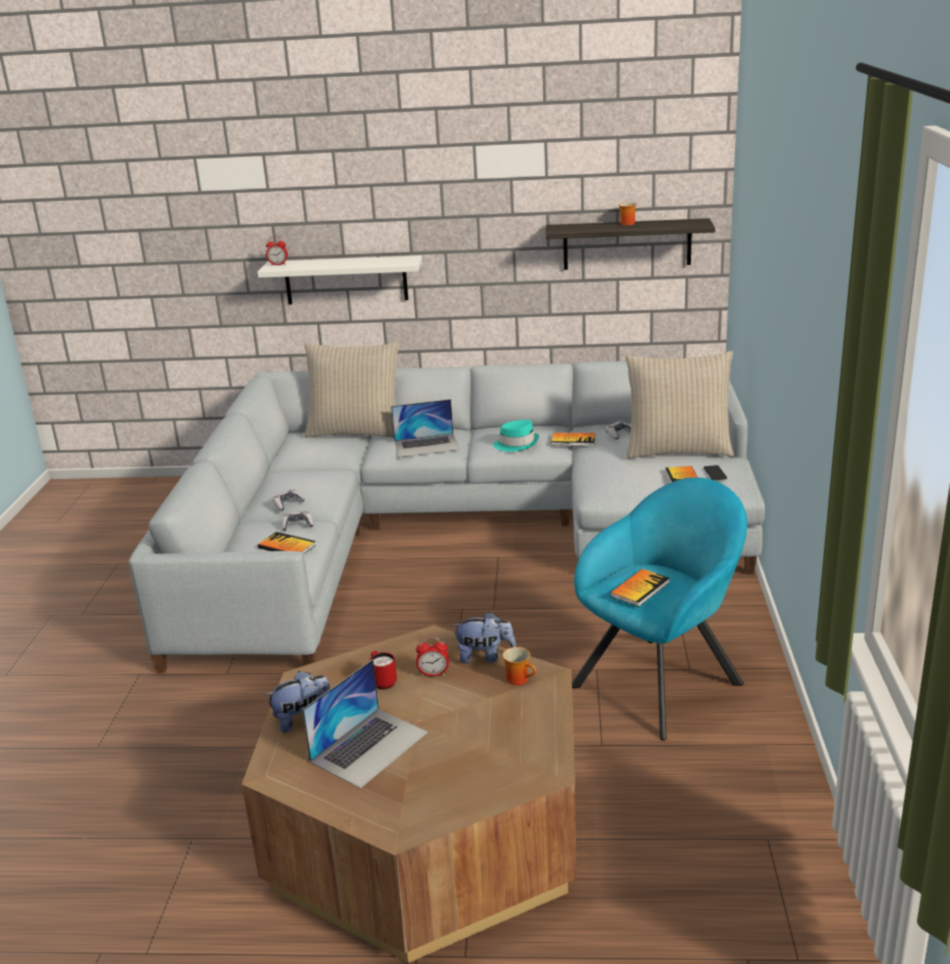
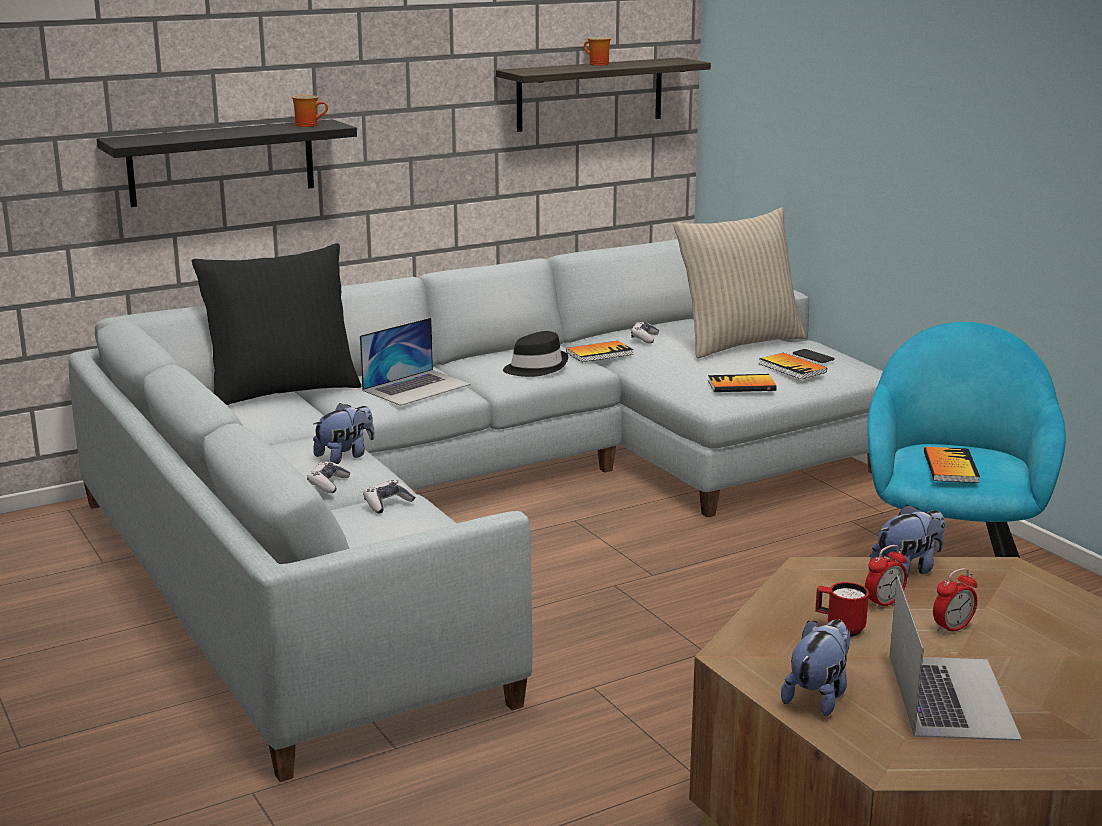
camera: 35 degrees left, 5 degrees down
(278, 265) = (130, 139): alarm clock -> alarm clock (952, 628)
(287, 546) = (416, 530): book -> book (741, 385)
(322, 487) = (345, 456): none -> plush toy
(346, 280) = (222, 162): white shelf -> black shelf
(356, 432) = (282, 390): beige pillow -> black pillow
(516, 444) = (535, 367): turquoise hat -> black hat
(520, 679) = (985, 580): mug -> mug (309, 125)

